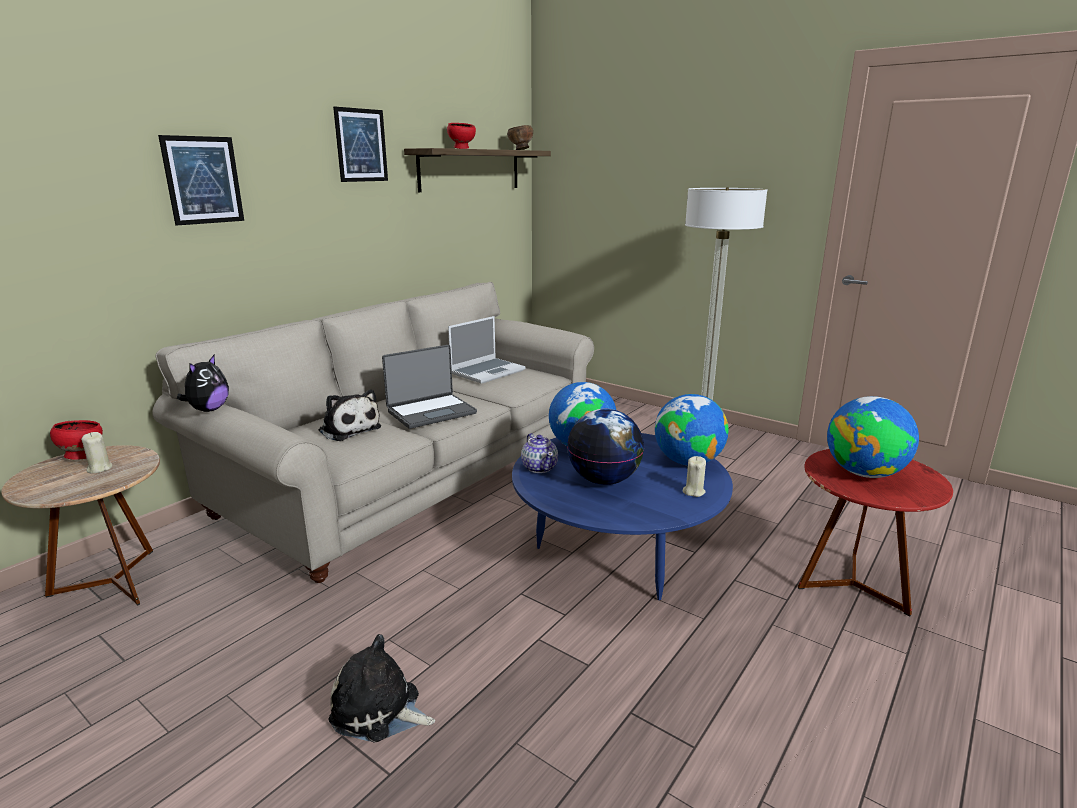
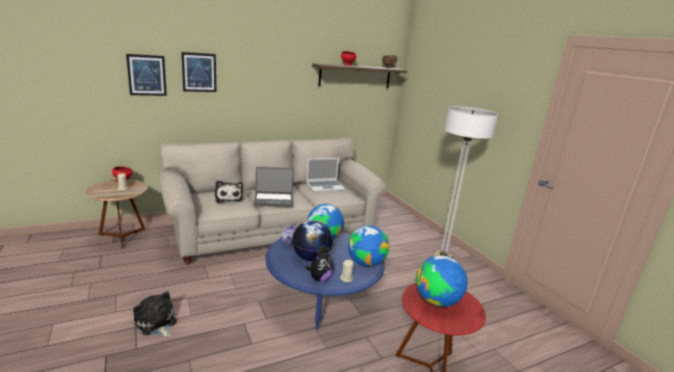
camera: 25 degrees right, 0 degrees up
(208, 410) = (167, 174): plush toy -> plush toy (319, 279)
(361, 145) = (286, 60): picture -> picture (147, 75)

